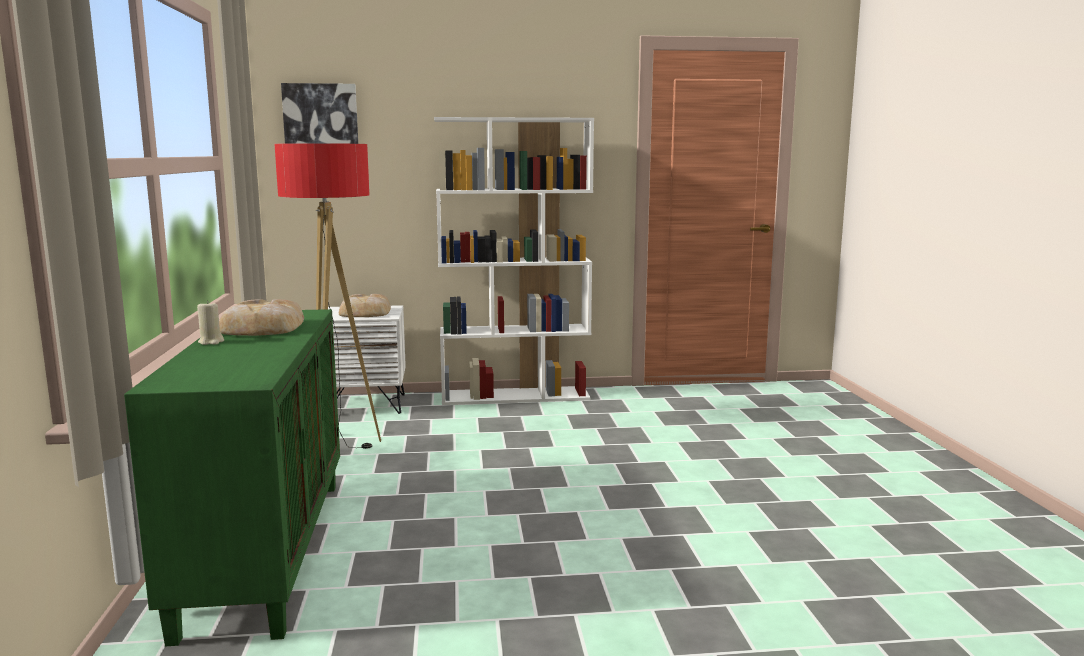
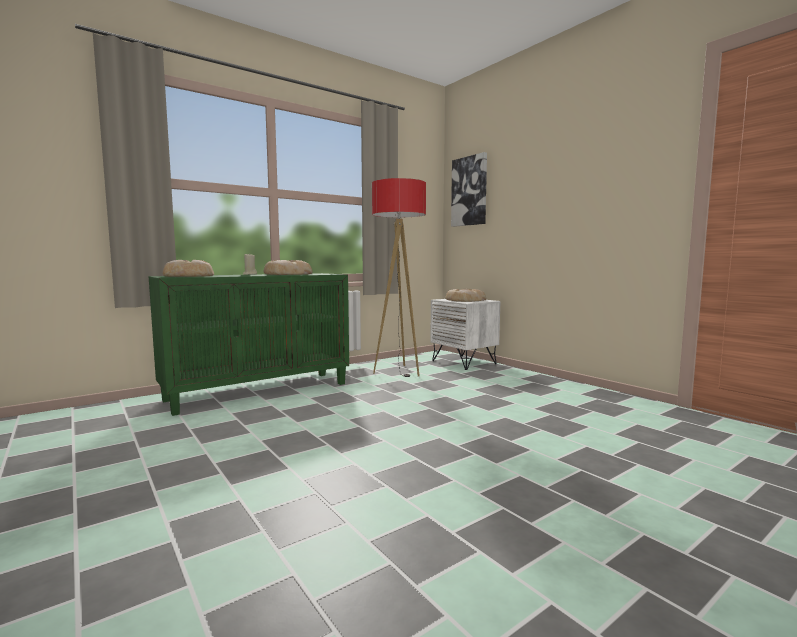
camera: 60 degrees right, 5 degrees down
(218, 372) = (189, 276): none -> bread
(516, 396) = (557, 382): white bookcase -> none

